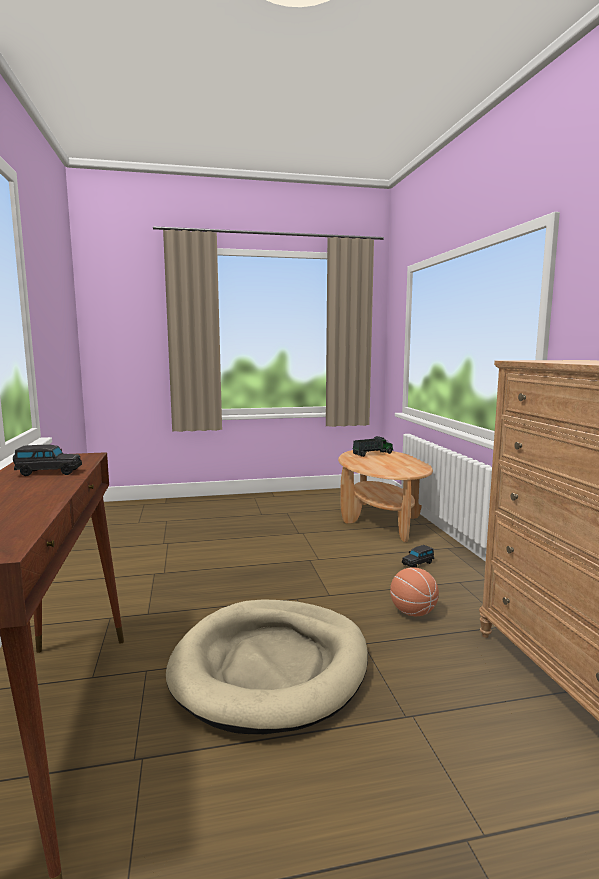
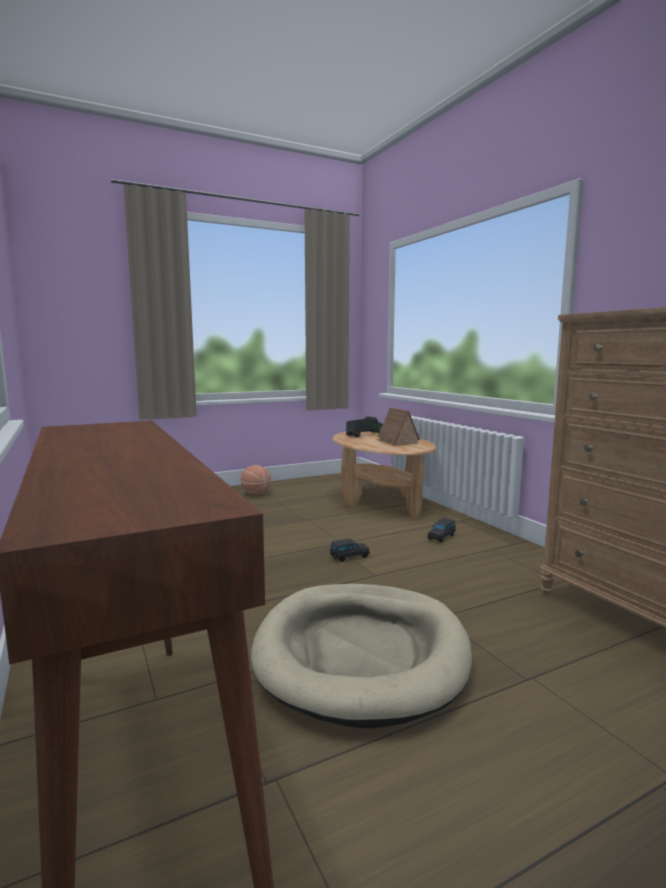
camera: 15 degrees left, 0 degrees up
(48, 472) = (113, 437): black toy car -> black toy car (349, 557)
(396, 464) = (396, 441): none -> toy house
(413, 612) = (467, 581): basketball -> basketball (256, 493)

